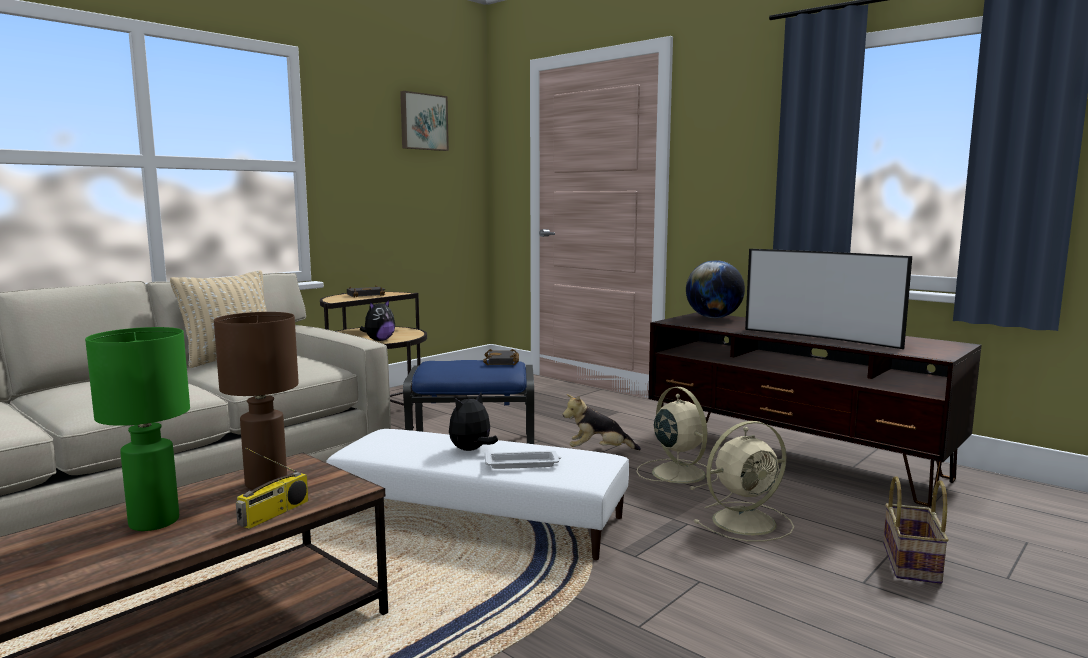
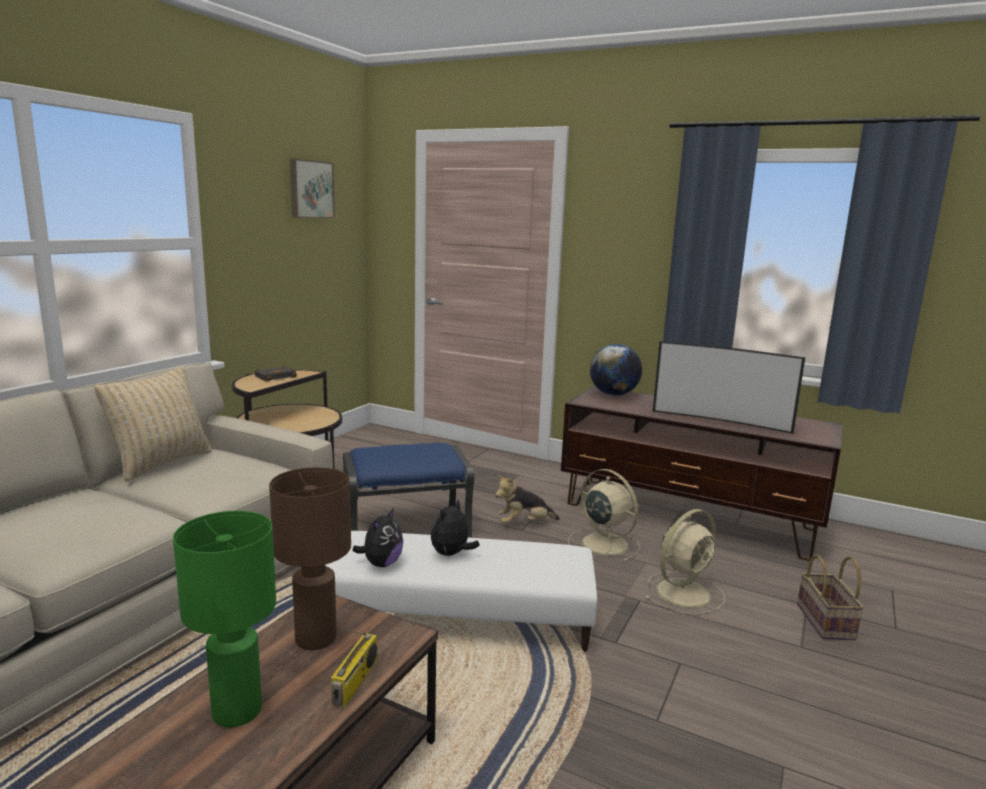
camera: 15 degrees left, 5 degrees up
(379, 340) = (300, 426): plush toy -> plush toy (381, 563)
(503, 362) = (434, 447): black book -> none
(523, 464) = (509, 567): white tray -> none

